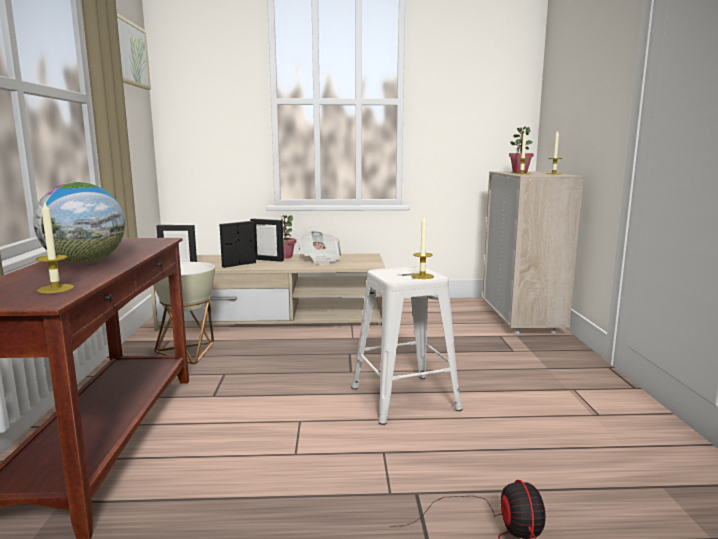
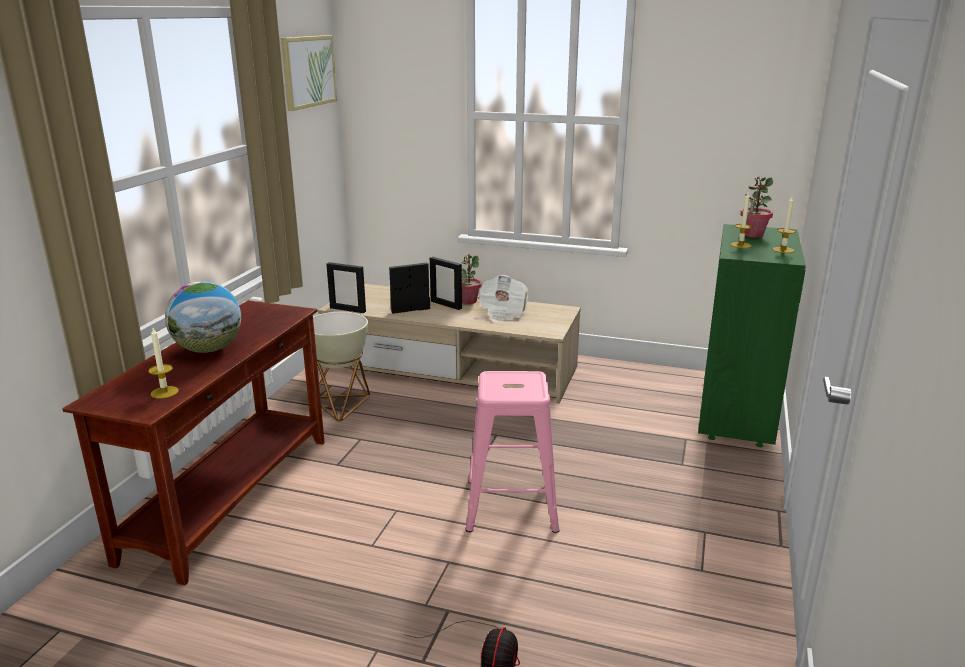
camera: 20 degrees right, 10 degrees up
(404, 398) = (511, 505): white stool -> pink stool
(422, 276) = (523, 393): candle -> none
(522, 320) = (736, 419): beige cabinet -> green cabinet

